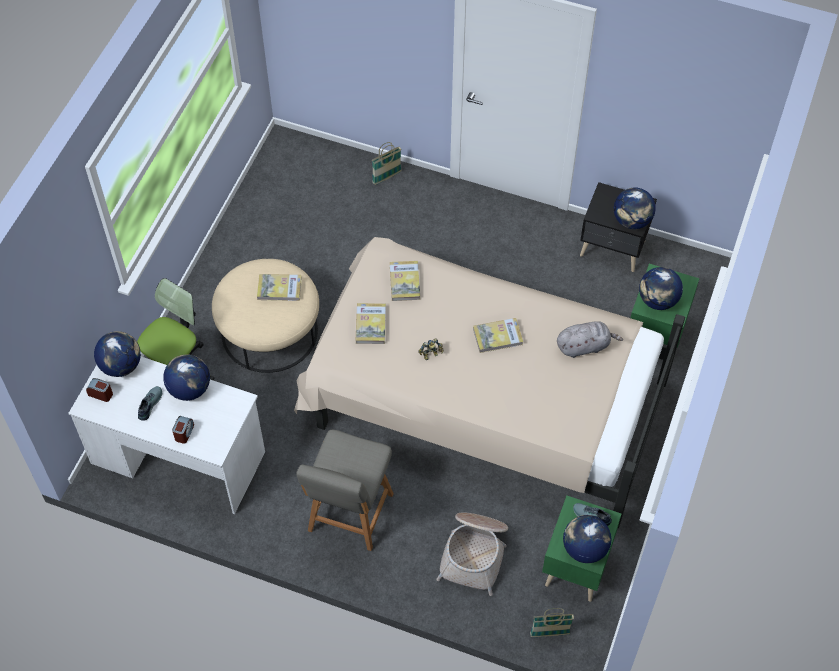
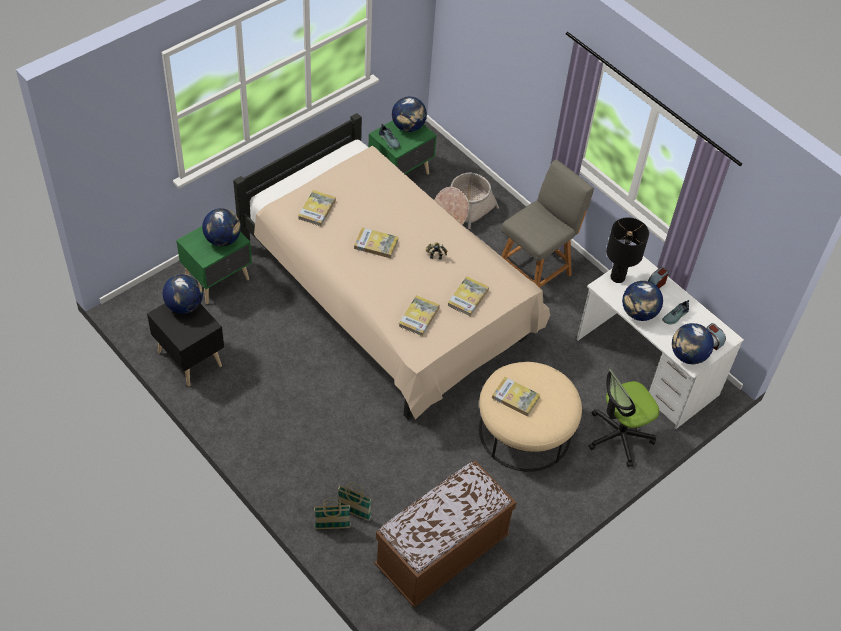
camera: 155 degrees left, 5 degrees down
(229, 420) = (617, 277): none -> black table lamp
(286, 199) = (442, 553): none -> brown bench
(550, 633) = (445, 150): basket -> basket (354, 513)
(584, 346) = (317, 209): grey plush toy -> book

